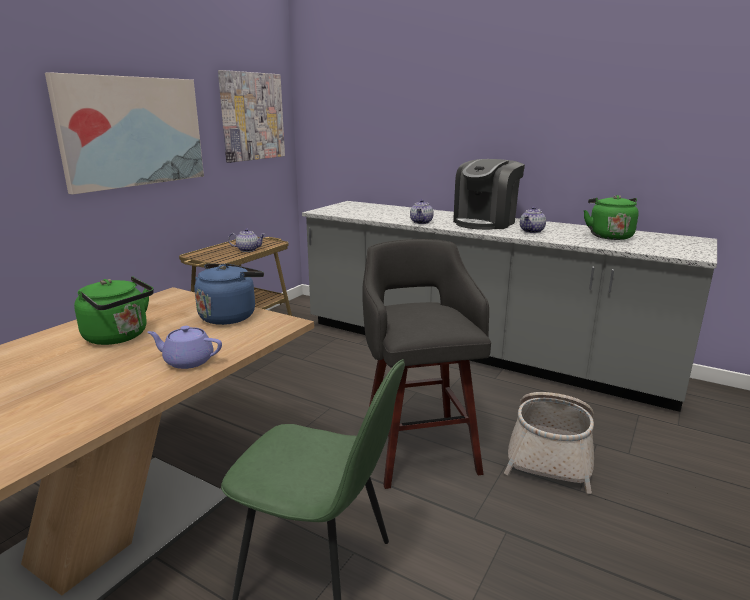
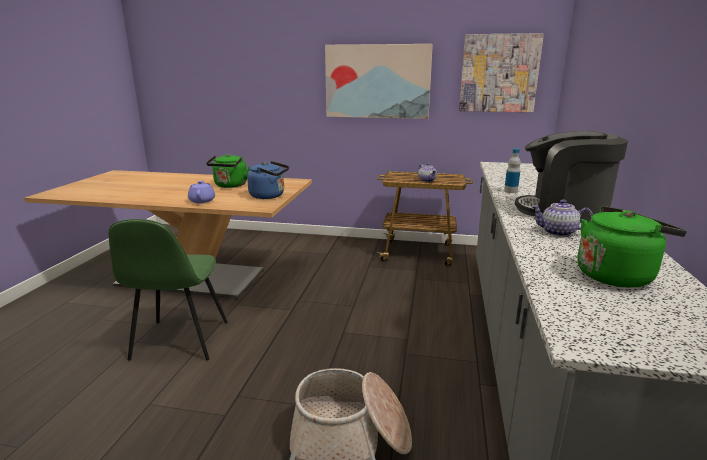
camera: 70 degrees right, 0 degrees up
(419, 448) = (319, 355): grey stool -> none
(421, 222) = (510, 191): teapot -> bottle

